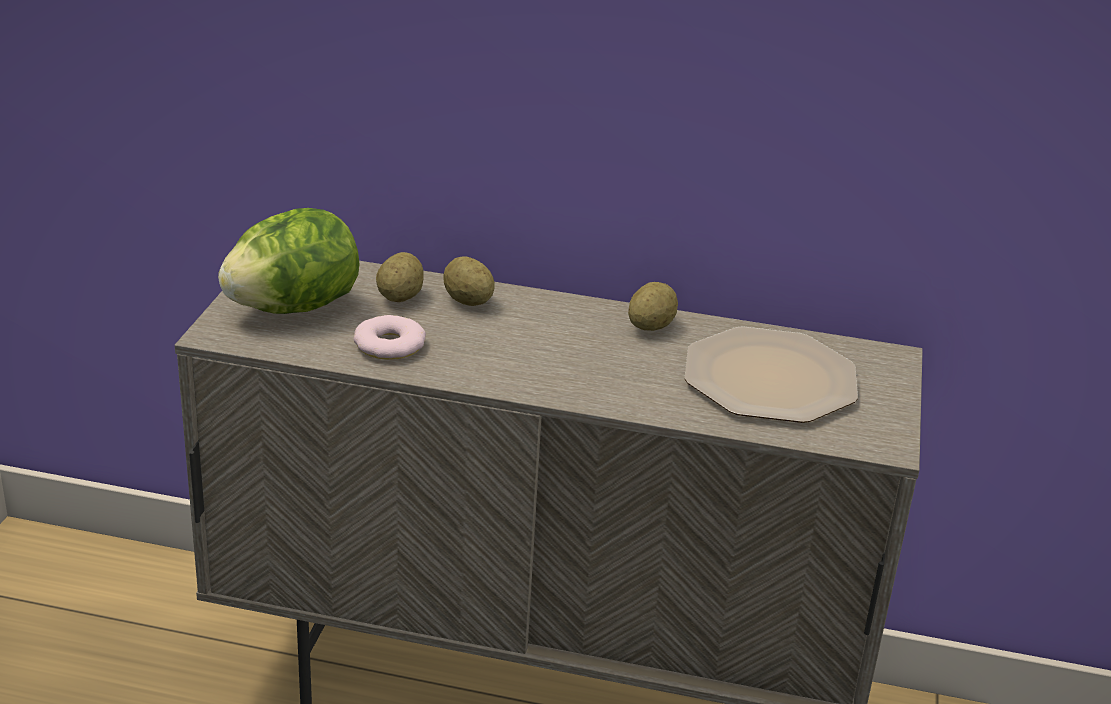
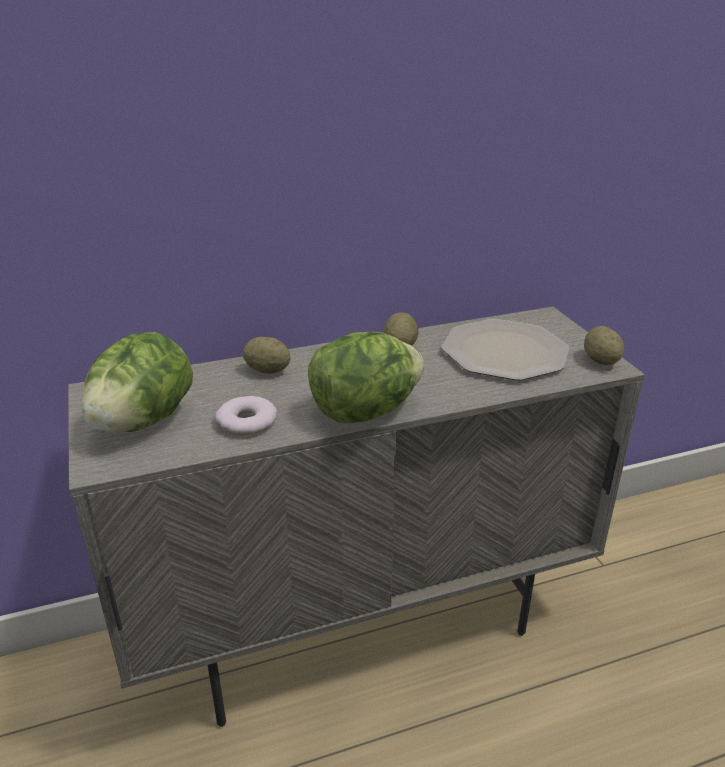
camera: 30 degrees left, 0 degrees up
(400, 297) = (217, 384): potato -> potato (600, 361)
(519, 381) = (365, 412): none -> lettuce

